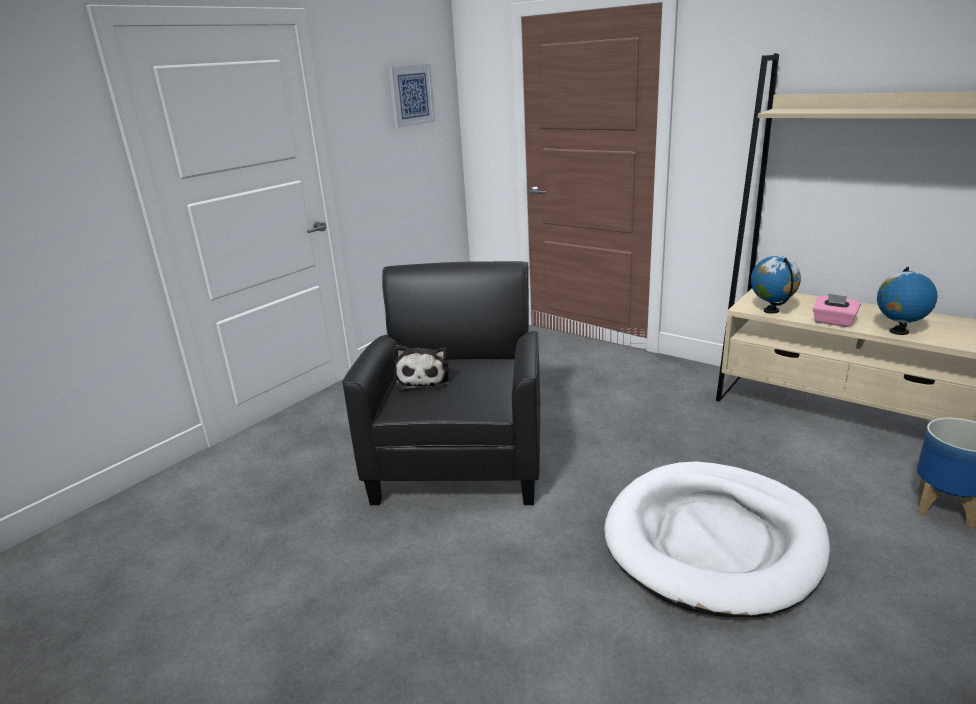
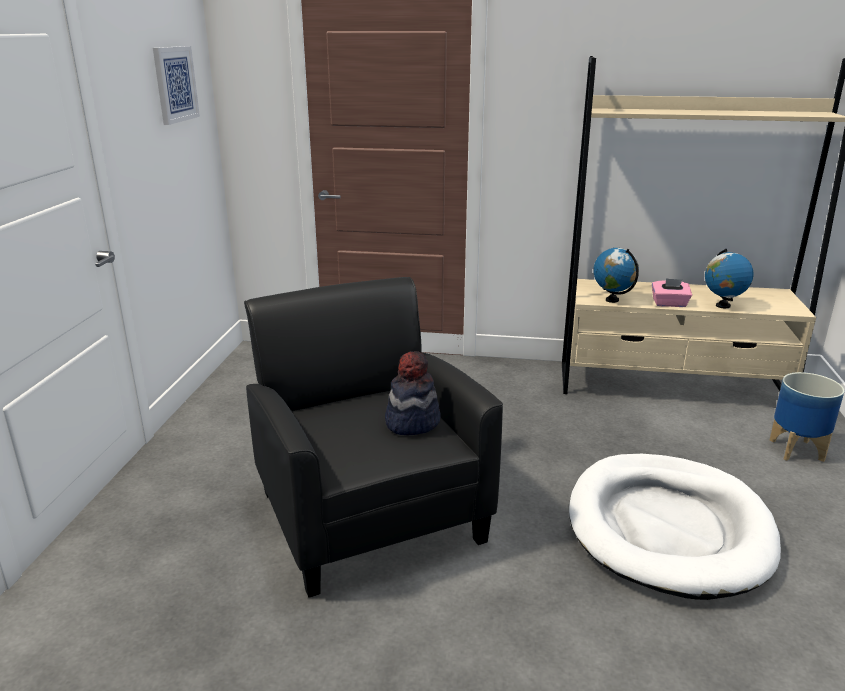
camera: 30 degrees left, 0 degrees up
(424, 379) = (338, 429): plush toy -> none
(482, 384) = (412, 421): none -> hat

